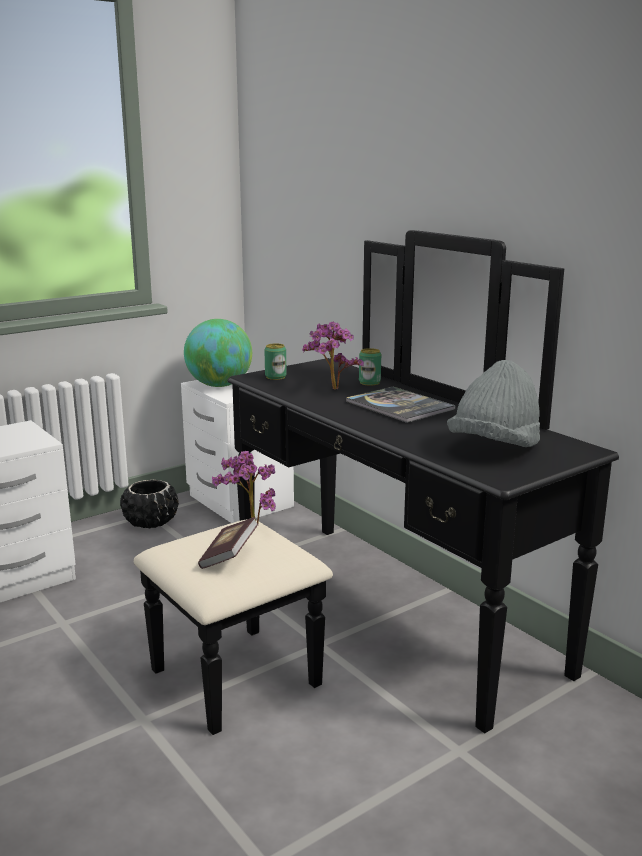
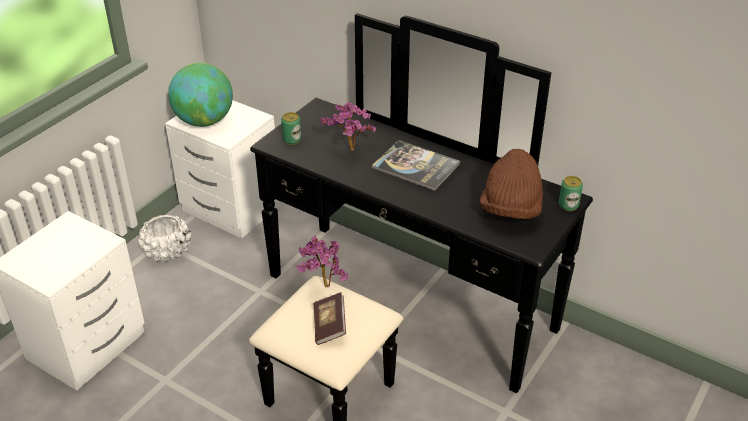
camera: 20 degrees left, 20 degrees up
(151, 522) = (168, 251): black planter -> white planter
(369, 382) = (373, 134): can -> can (568, 205)
(494, 447) = (510, 210): grey hat -> brown hat

